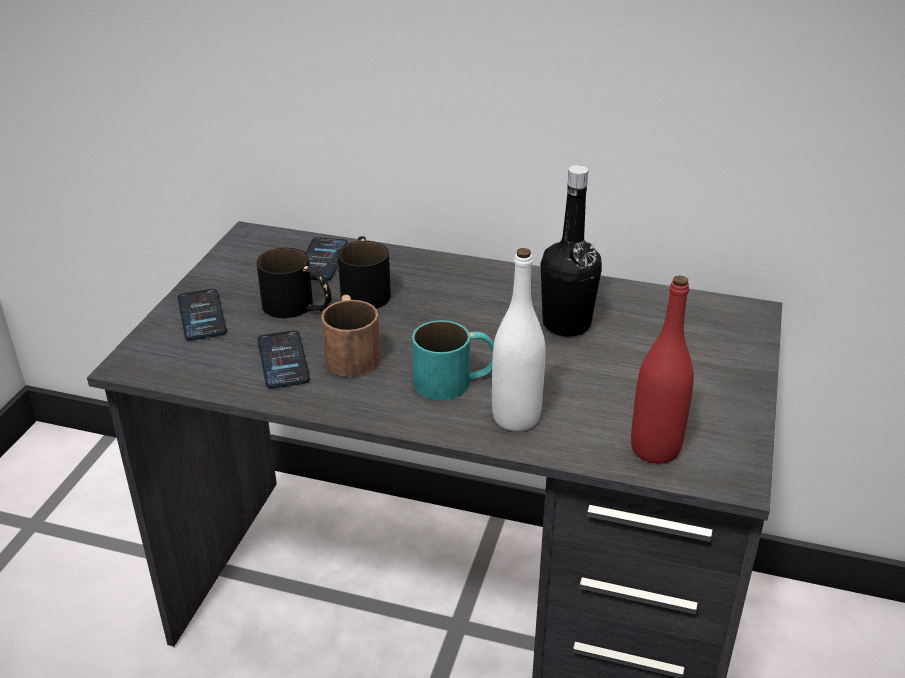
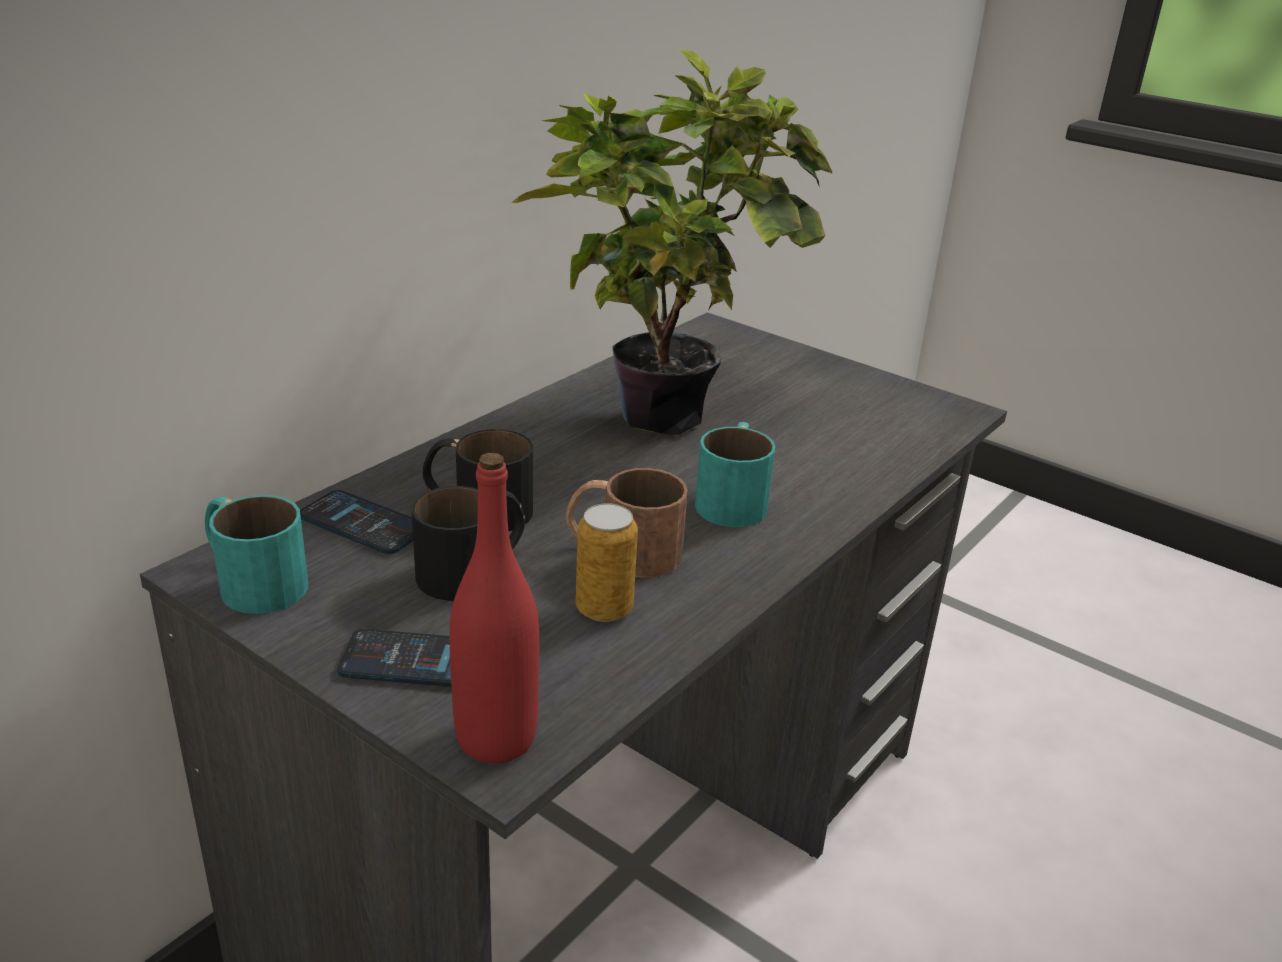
camera: 70 degrees left, 5 degrees down
(248, 248) = (251, 579): none -> turquoise mug
(283, 360) = (604, 609): phone -> can
(516, 417) = (822, 482): white bottle -> none
(566, 324) = (667, 410): black bottle -> potted plant
(655, 449) = (906, 429): red bottle -> red bottle (496, 738)

